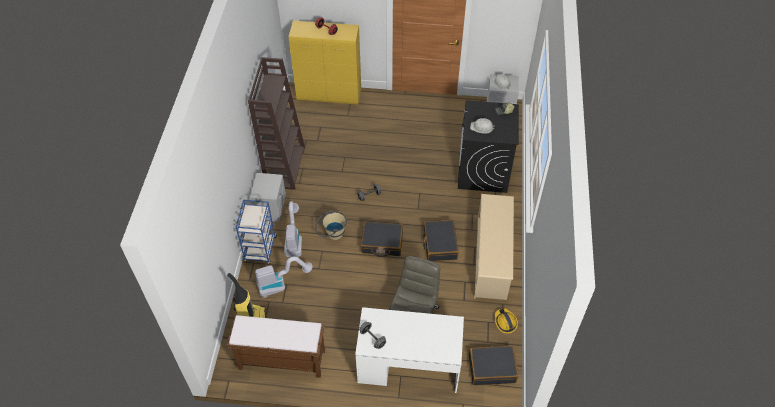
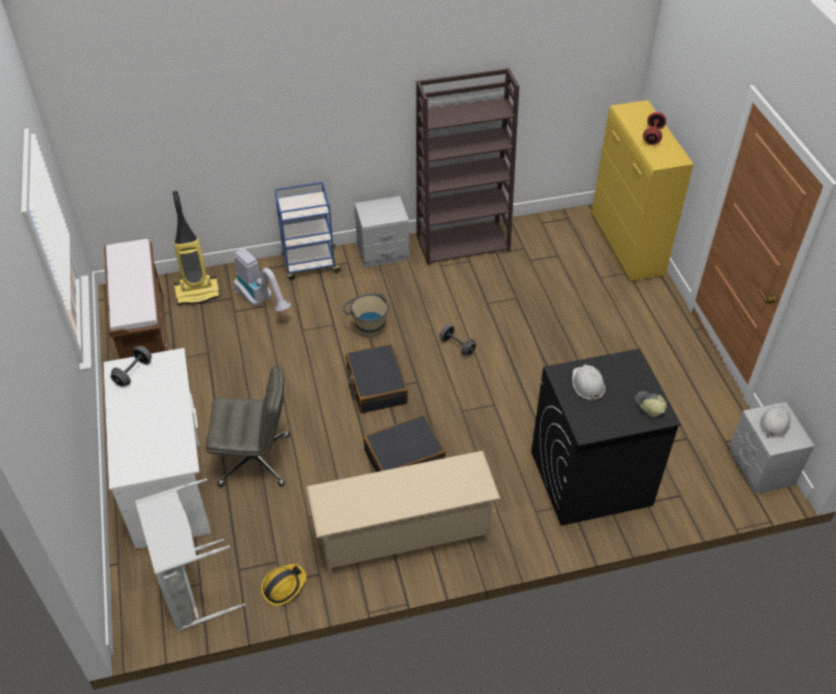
camera: 70 degrees right, 5 degrees down
(293, 239) = (341, 290): vacuum cleaner -> none
(492, 368) = (190, 588): black suitcase -> grey laundry basket

